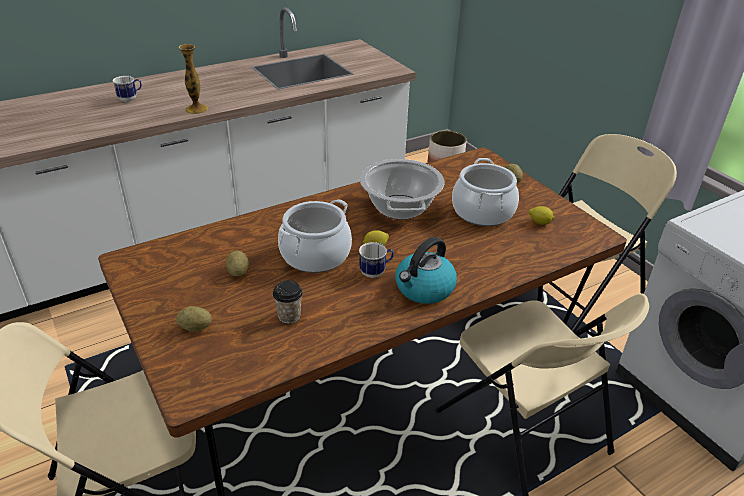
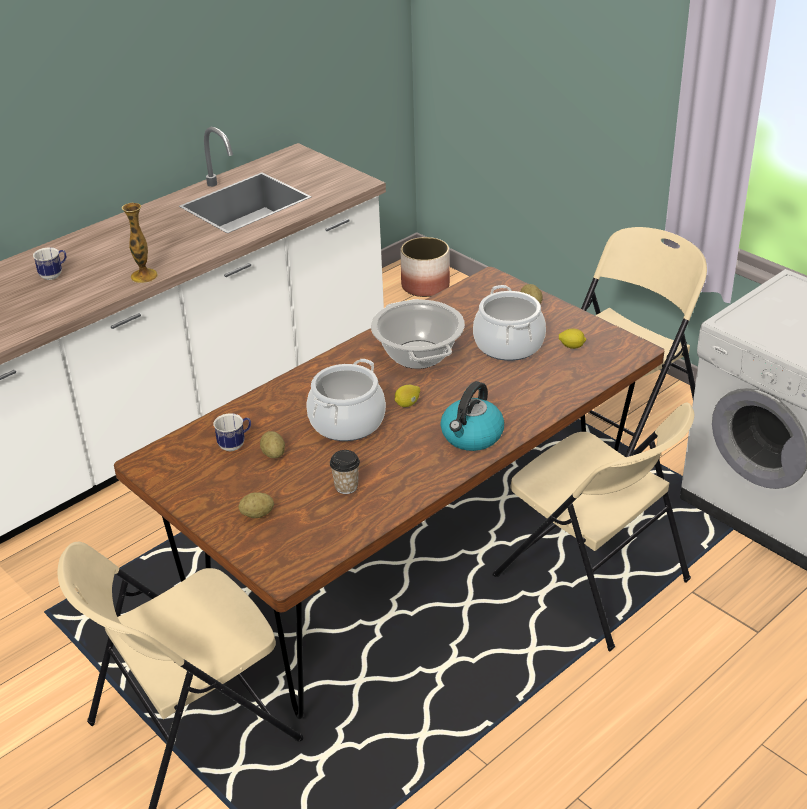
camera: 10 degrees left, 0 degrees up
(376, 272) = (417, 428): mug -> mug (235, 444)

